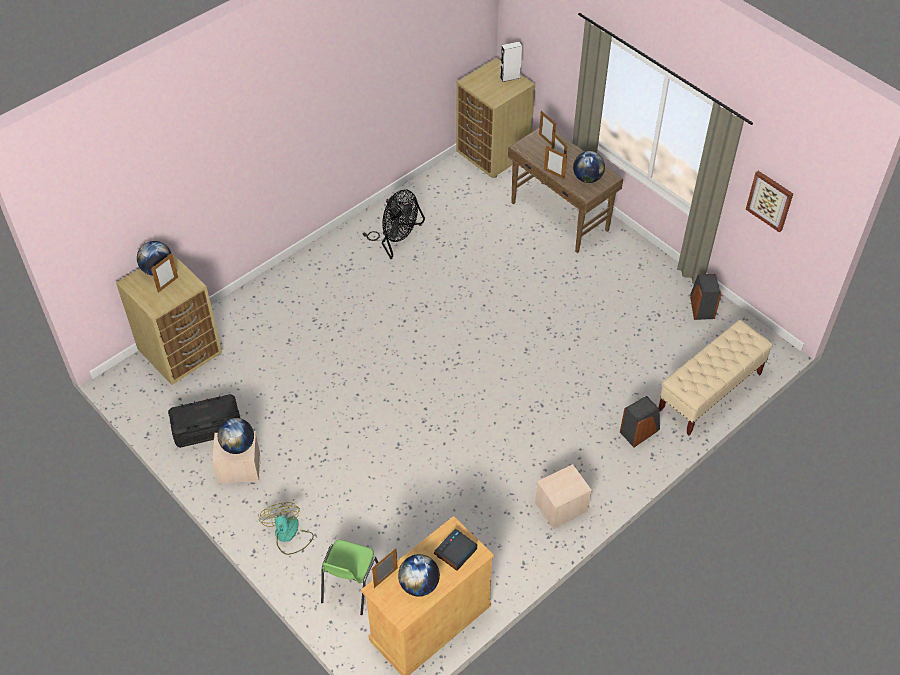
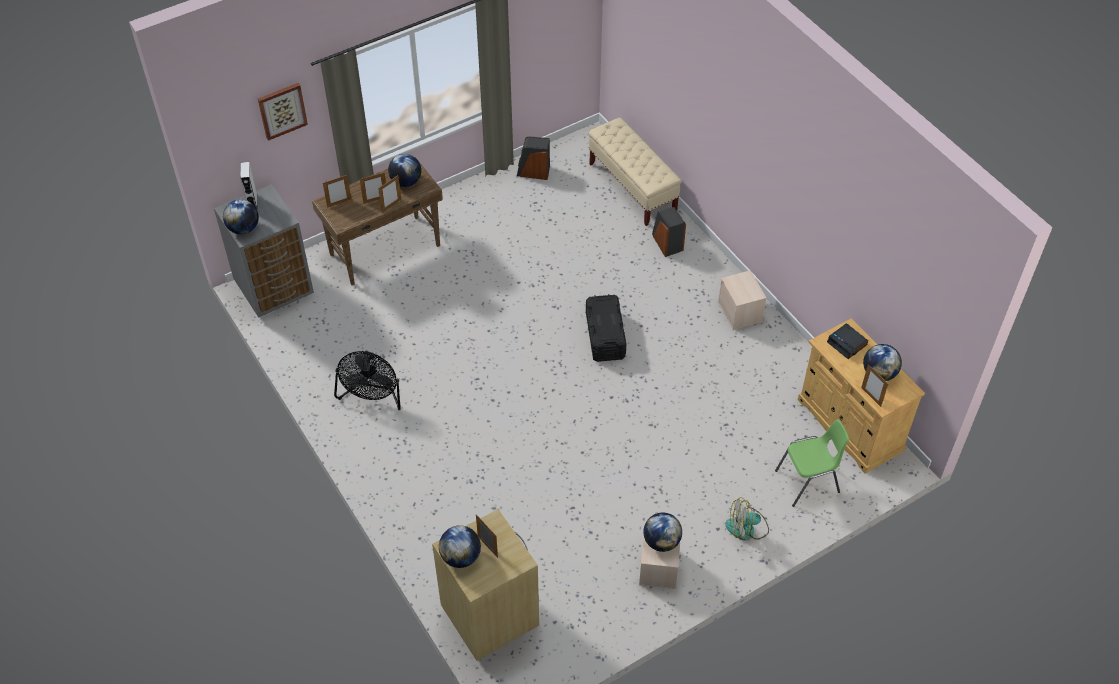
camera: 80 degrees left, 0 degrees up
(207, 428) = (601, 595): black storage box -> black storage box (605, 336)
(350, 586) = (808, 482): green chair -> green chair turned 45 degrees counterclockwise
(395, 238) = (370, 393): black fan -> black fan turned 150 degrees clockwise
(478, 79) = (244, 228): none -> globe
(492, 157) = (275, 290): brown dresser -> grey dresser
(770, 200) = (538, 34): picture -> picture (282, 110)

